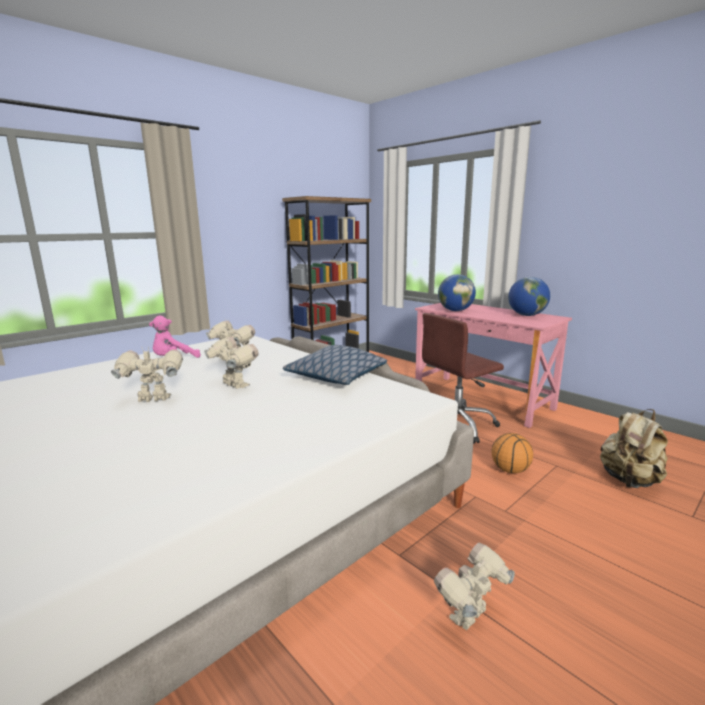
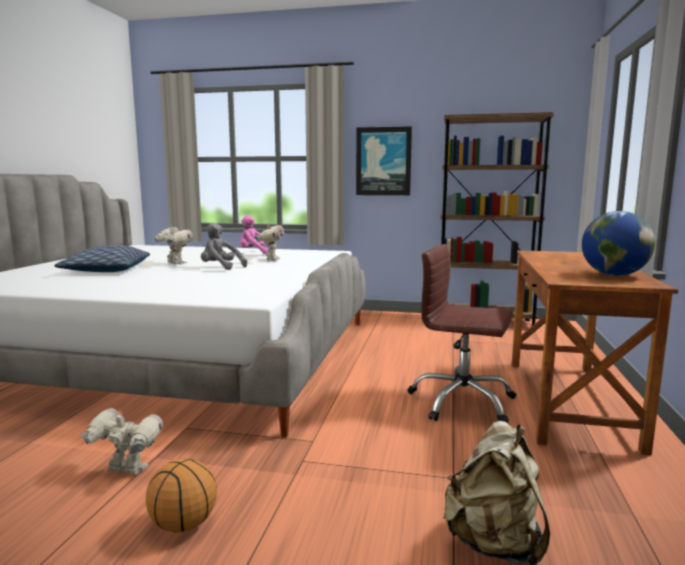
camera: 55 degrees right, 5 degrees down
(231, 237) = (383, 161): none -> picture
(234, 386) = (221, 268): toy robot -> grey plush toy
(337, 377) = (277, 278): pillow -> pillow (106, 270)
(455, 311) = (545, 258): globe -> none
(482, 399) = (568, 401): pink desk -> brown desk
(510, 470) = (394, 450): basketball -> basketball (183, 524)

